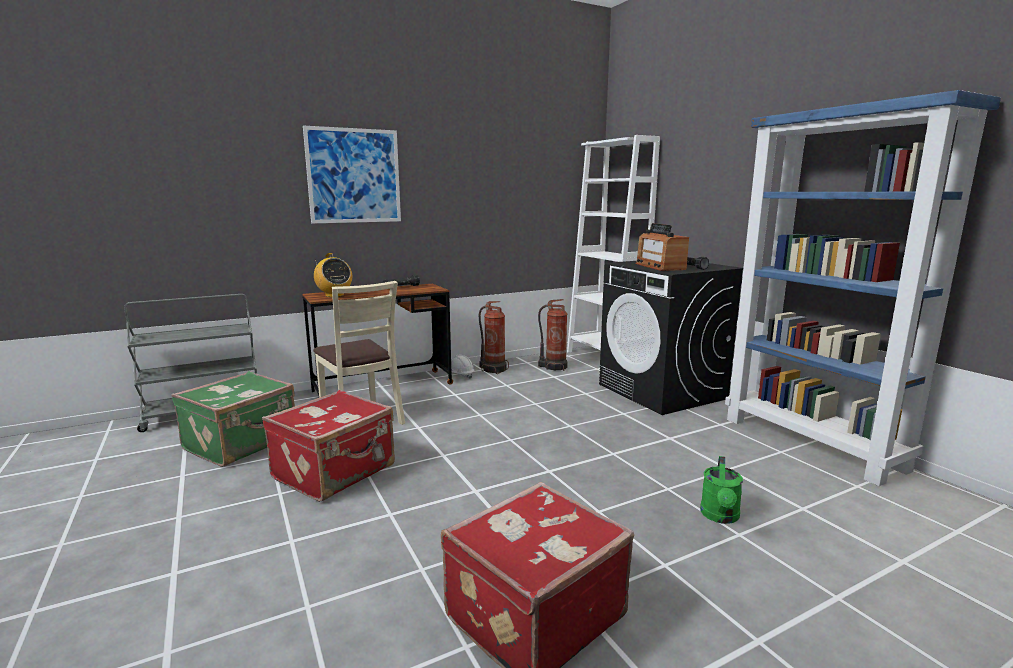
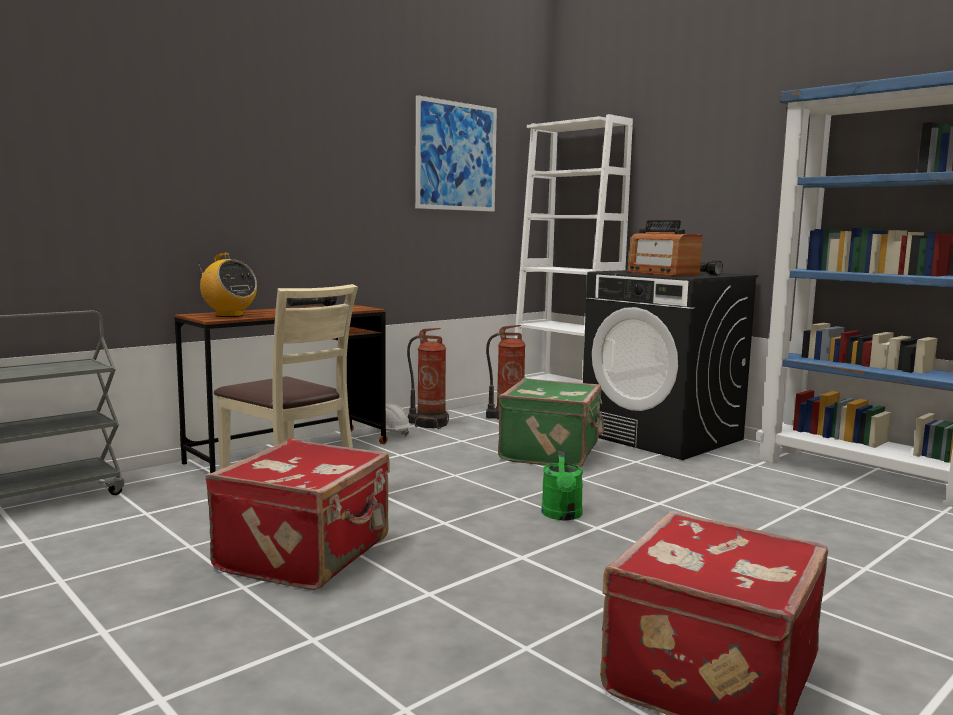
camera: 15 degrees left, 5 degrees down
(242, 443) = (127, 533): green suitcase -> green suitcase (552, 452)
(354, 176) = (249, 147): picture -> picture (456, 156)
(720, 517) = (831, 554): green watering can -> green watering can (562, 515)

